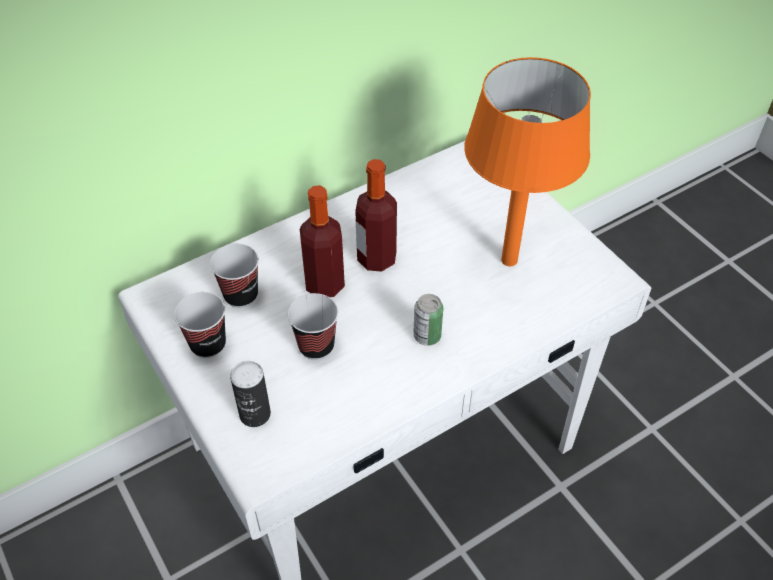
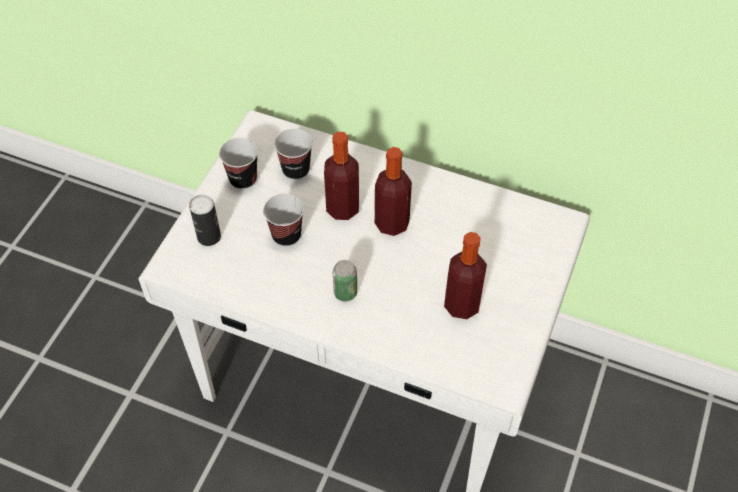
camera: 55 degrees right, 5 degrees up
(510, 260) = (461, 305): orange table lamp -> bottle

